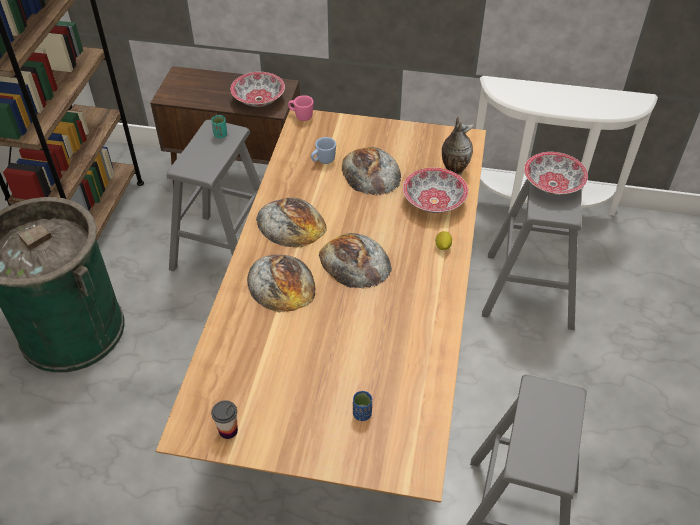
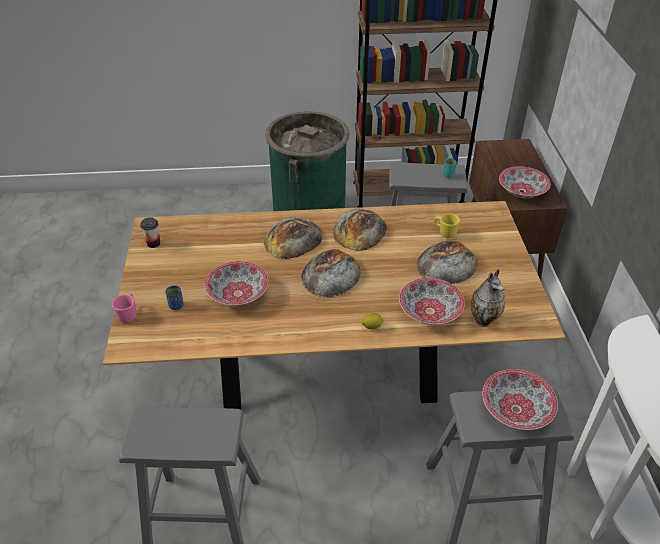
camera: 75 degrees right, 5 degrees down
(301, 116) = (496, 208): pink mug -> pink mug (129, 314)
(323, 161) = (445, 233): blue mug -> yellow mug
(360, 350) = (237, 294): none -> bowl

